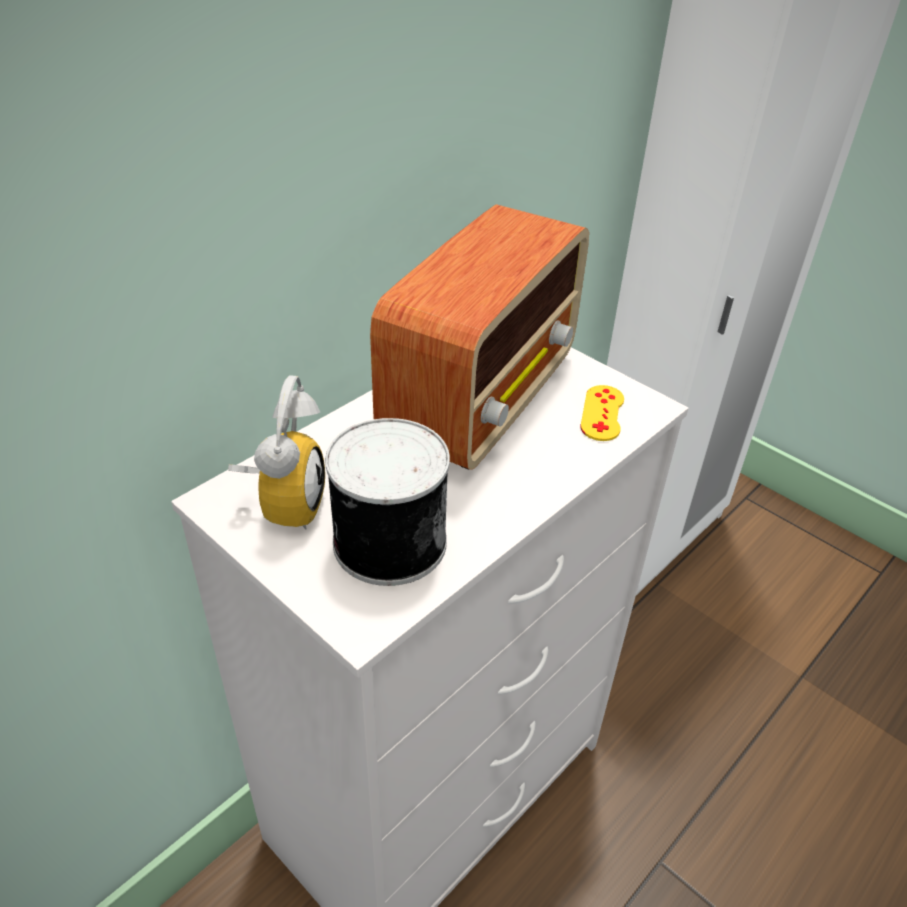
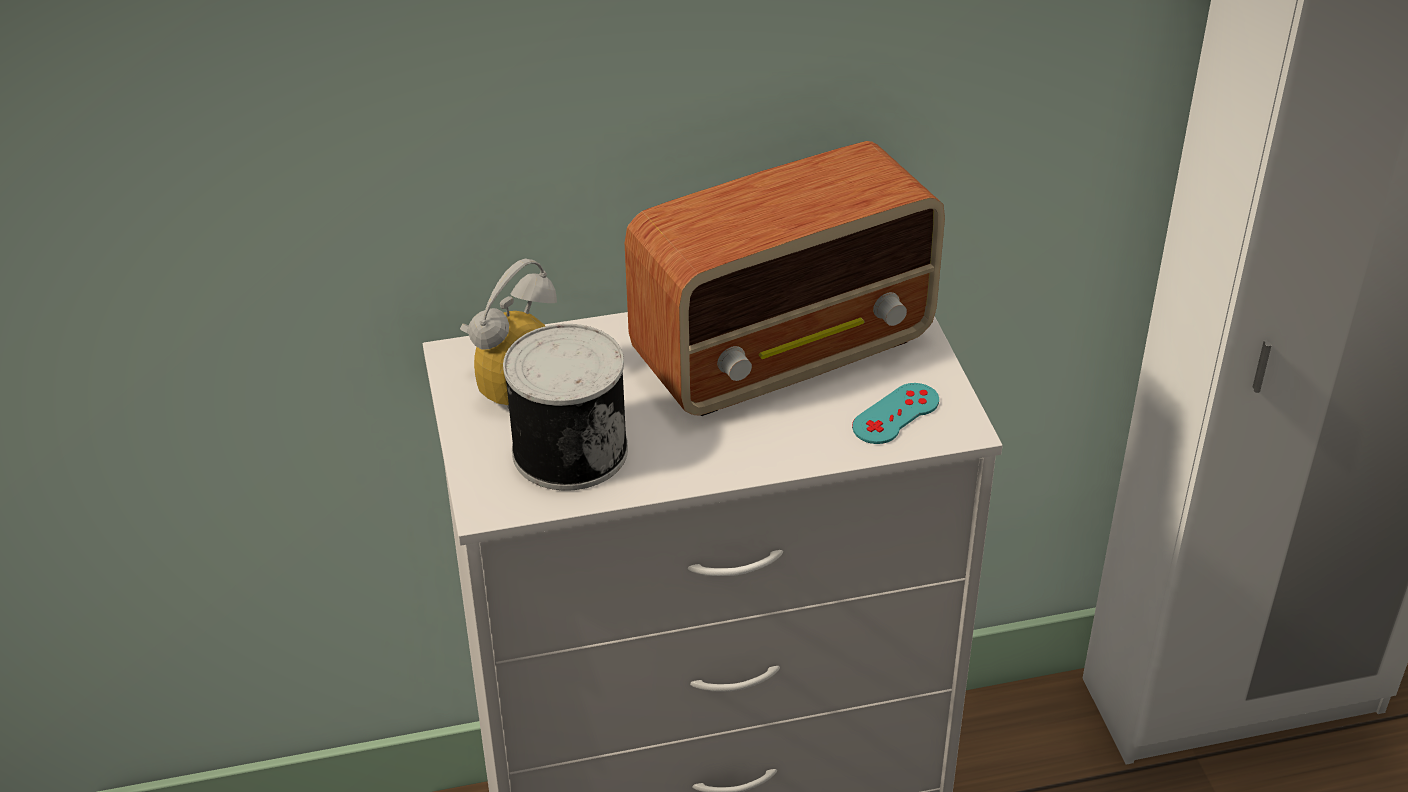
camera: 35 degrees right, 0 degrees up
(602, 413) = (896, 414): yellow game controller -> turquoise game controller

